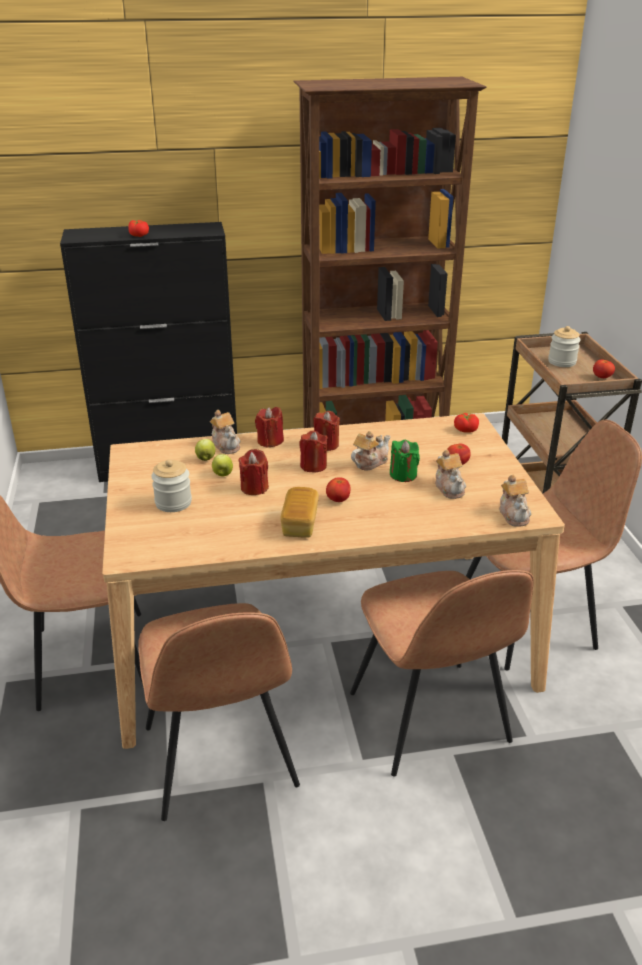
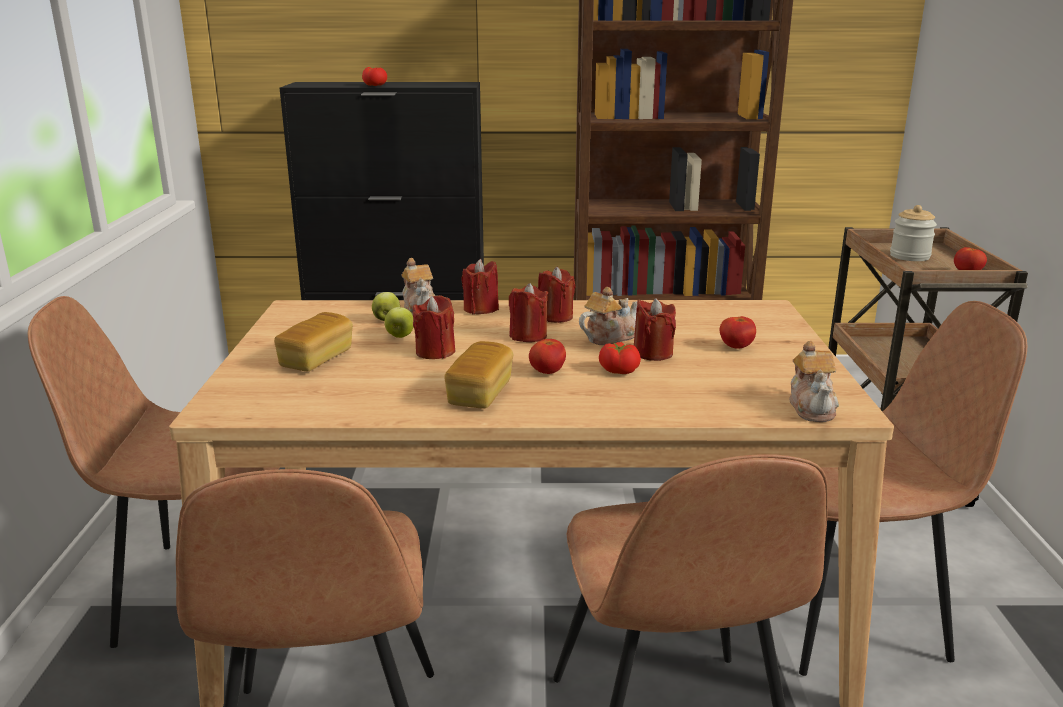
camera: 10 degrees right, 10 degrees down
(173, 503) = (316, 359): jar -> bread
(403, 475) = (652, 353): green candle -> red candle
(449, 488) = (718, 371): teapot -> none
(465, 429) = (758, 314): tomato -> tomato (619, 370)

